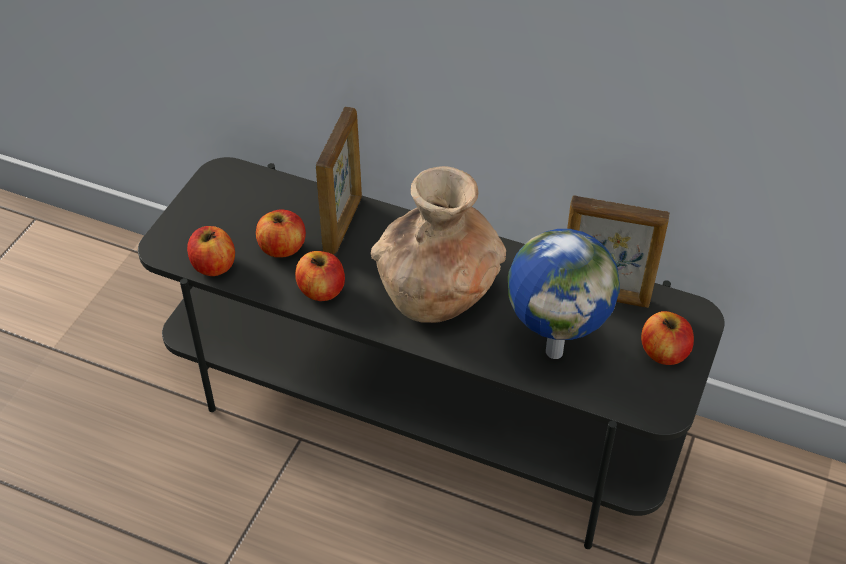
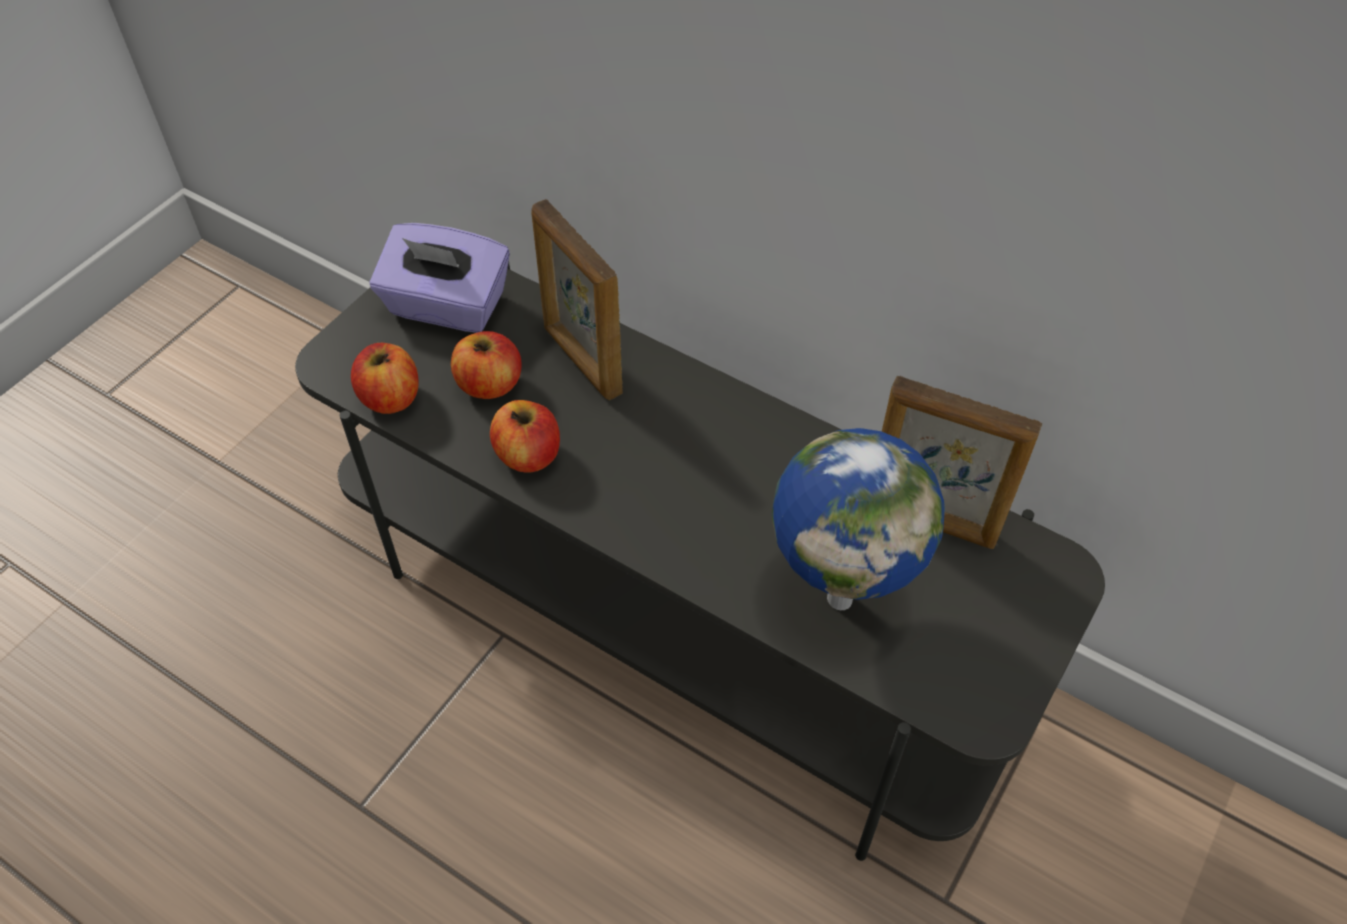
camera: 10 degrees right, 5 degrees up
(237, 200) = (446, 306): none -> purple tissue box
(343, 224) = (581, 360): picture frame -> picture frame turned 120 degrees clockwise
(439, 293) = (692, 483): brown vase -> none
(664, 352) = (1004, 624): apple -> none

